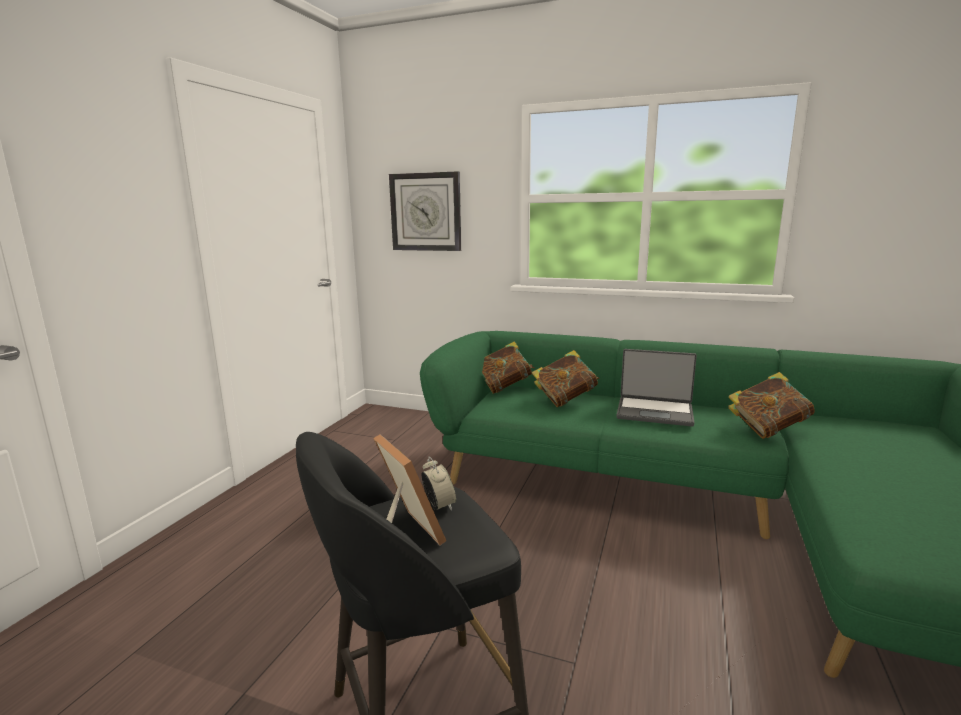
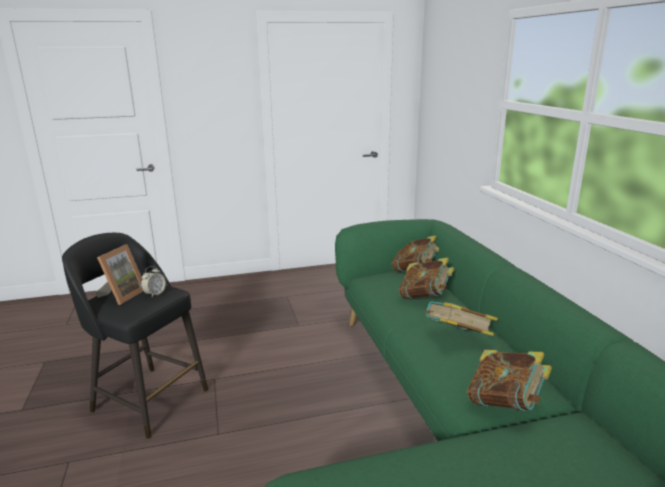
camera: 55 degrees right, 5 degrees up
(426, 212) = (450, 106): wall clock -> none
(654, 412) = (457, 338): laptop -> book

